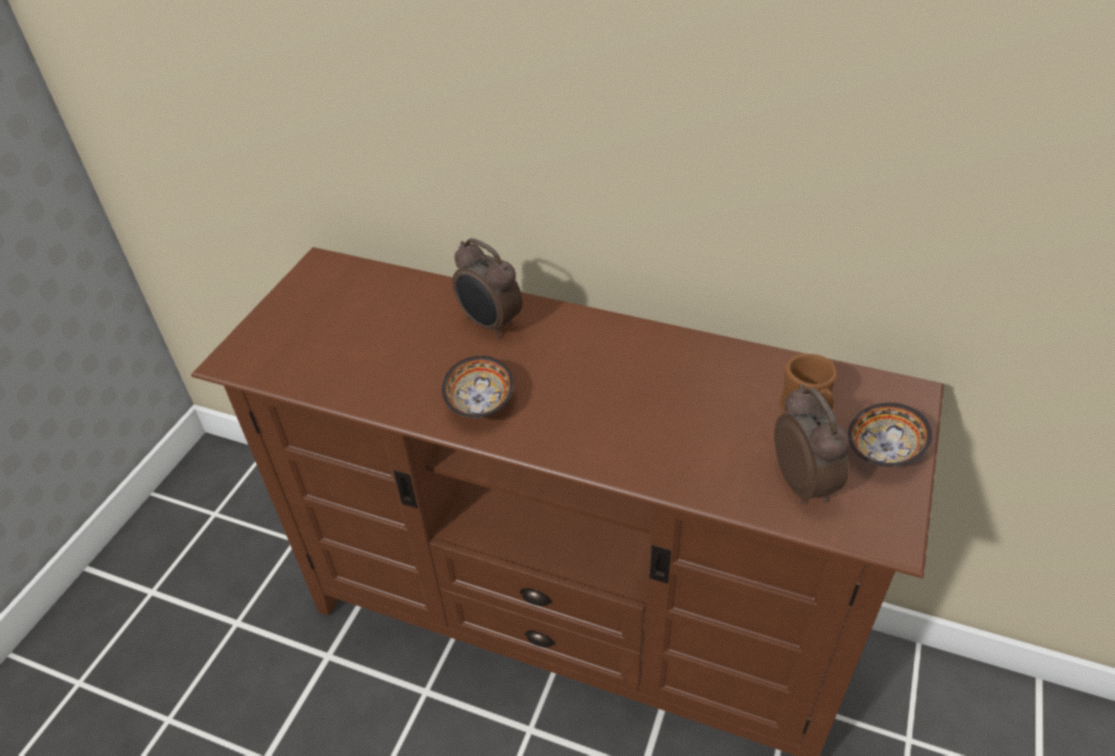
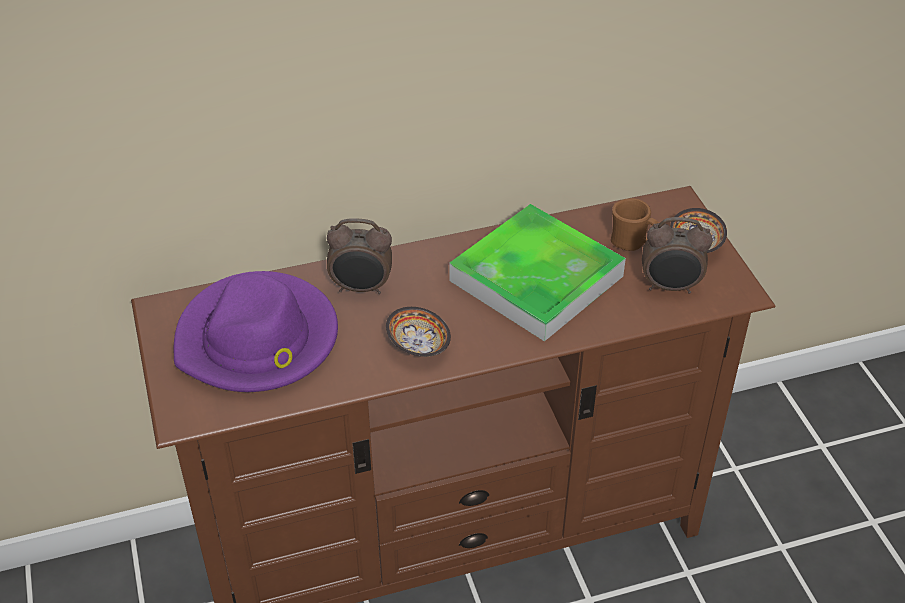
camera: 40 degrees left, 0 degrees up
(358, 326) = (258, 339): none -> purple hat
(662, 397) = (536, 278): none -> tray
(803, 483) = (670, 287): alarm clock -> alarm clock turned 150 degrees clockwise

